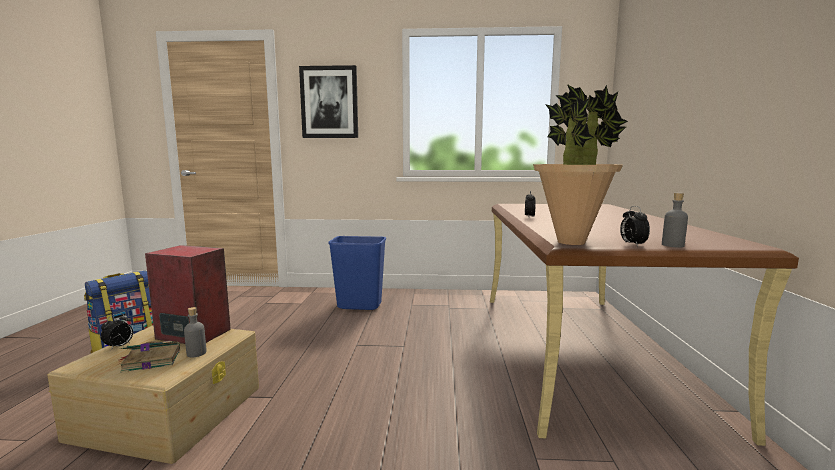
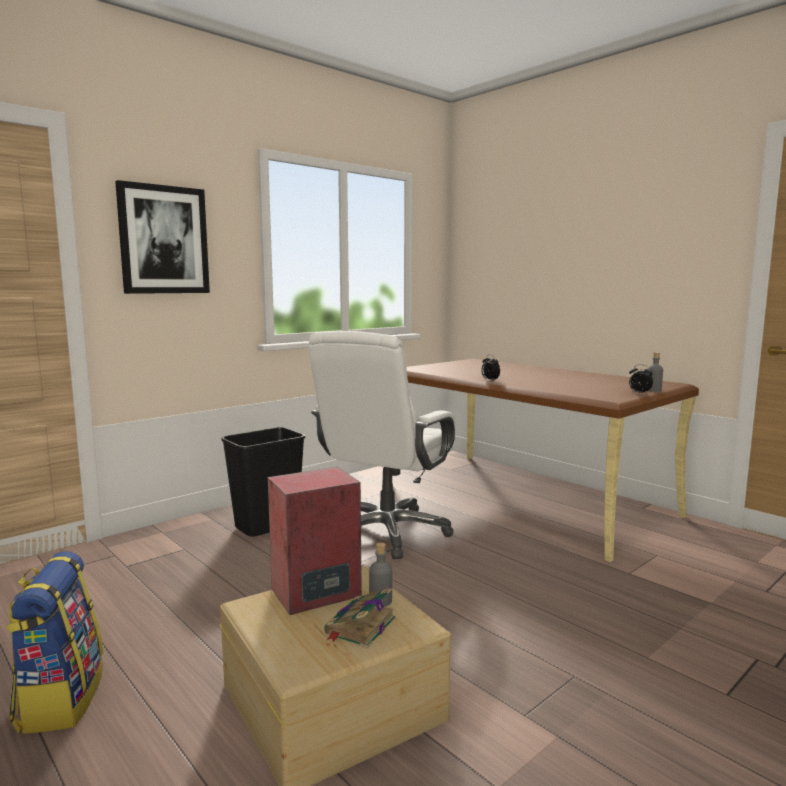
camera: 45 degrees left, 0 degrees up
(119, 346) = (275, 639): alarm clock -> none
(360, 305) = (267, 526): blue trash can -> black trash can
(413, 334) = (387, 532): none -> white office chair
(572, 242) = (611, 398): potted plant -> none

